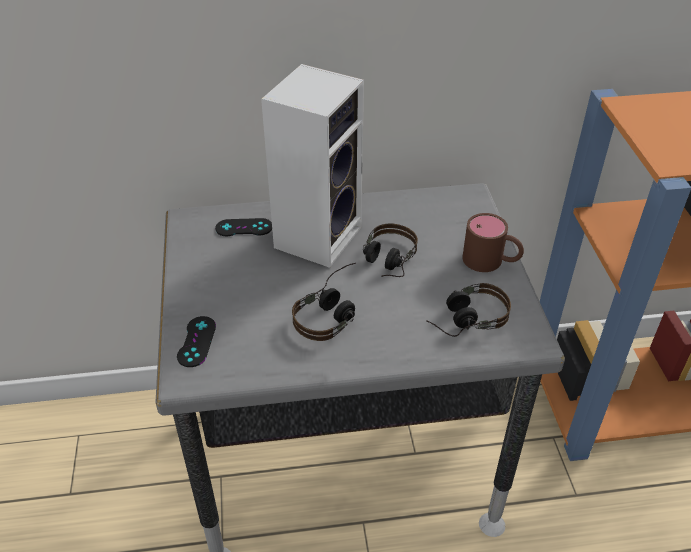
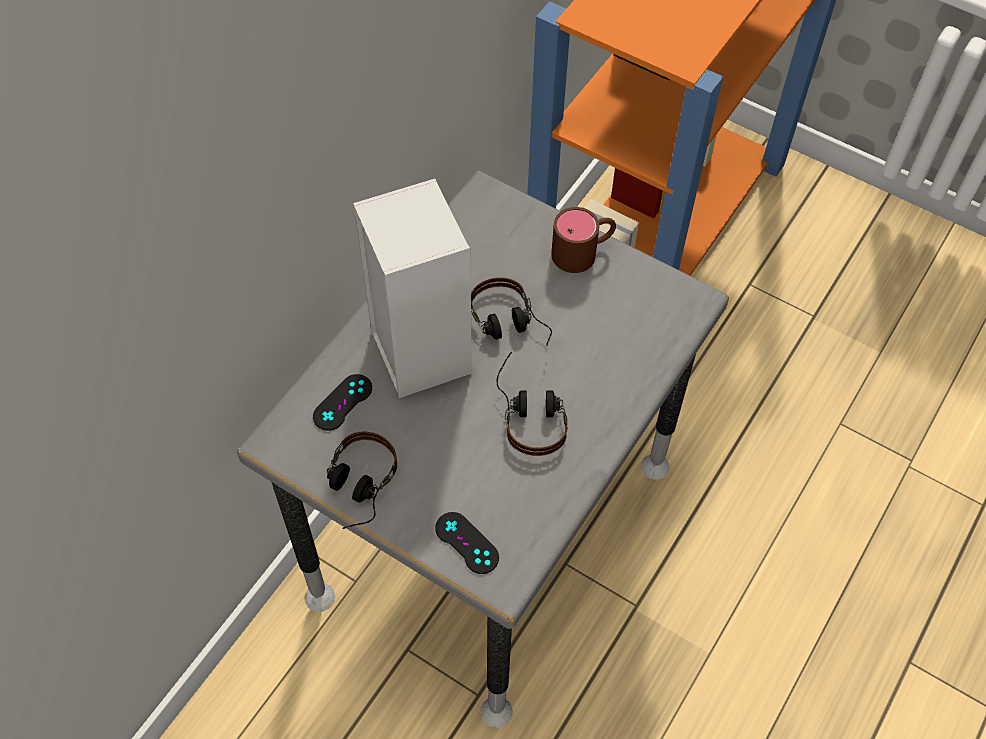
camera: 50 degrees left, 15 degrees up
(463, 320) = (630, 326): headphones -> headphones (357, 489)

